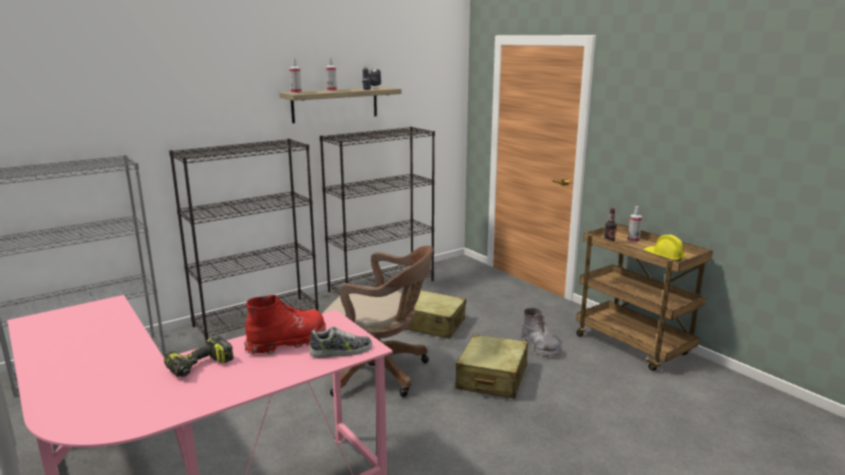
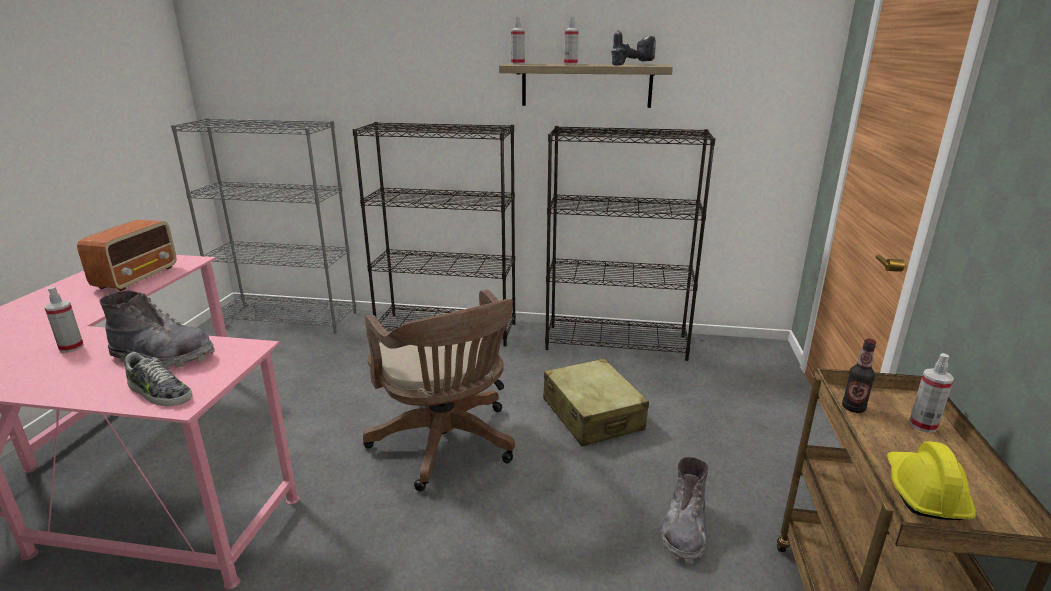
camera: 45 degrees right, 5 degrees up
(96, 326) = (137, 277): none -> radio
(200, 367) = (71, 347): power drill -> spray bottle
(288, 342) = (163, 357): red boot -> grey boot
(492, 378) = (546, 532): beige suitcase -> none

